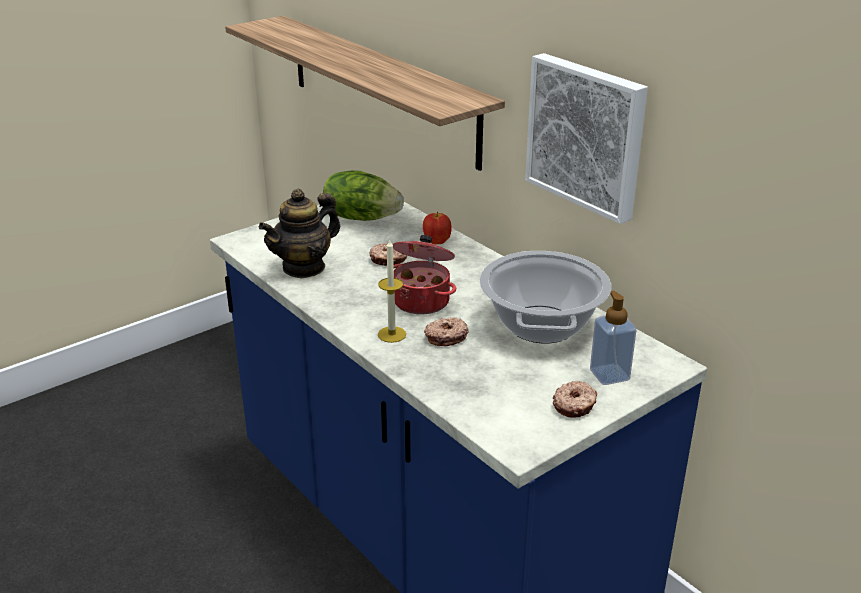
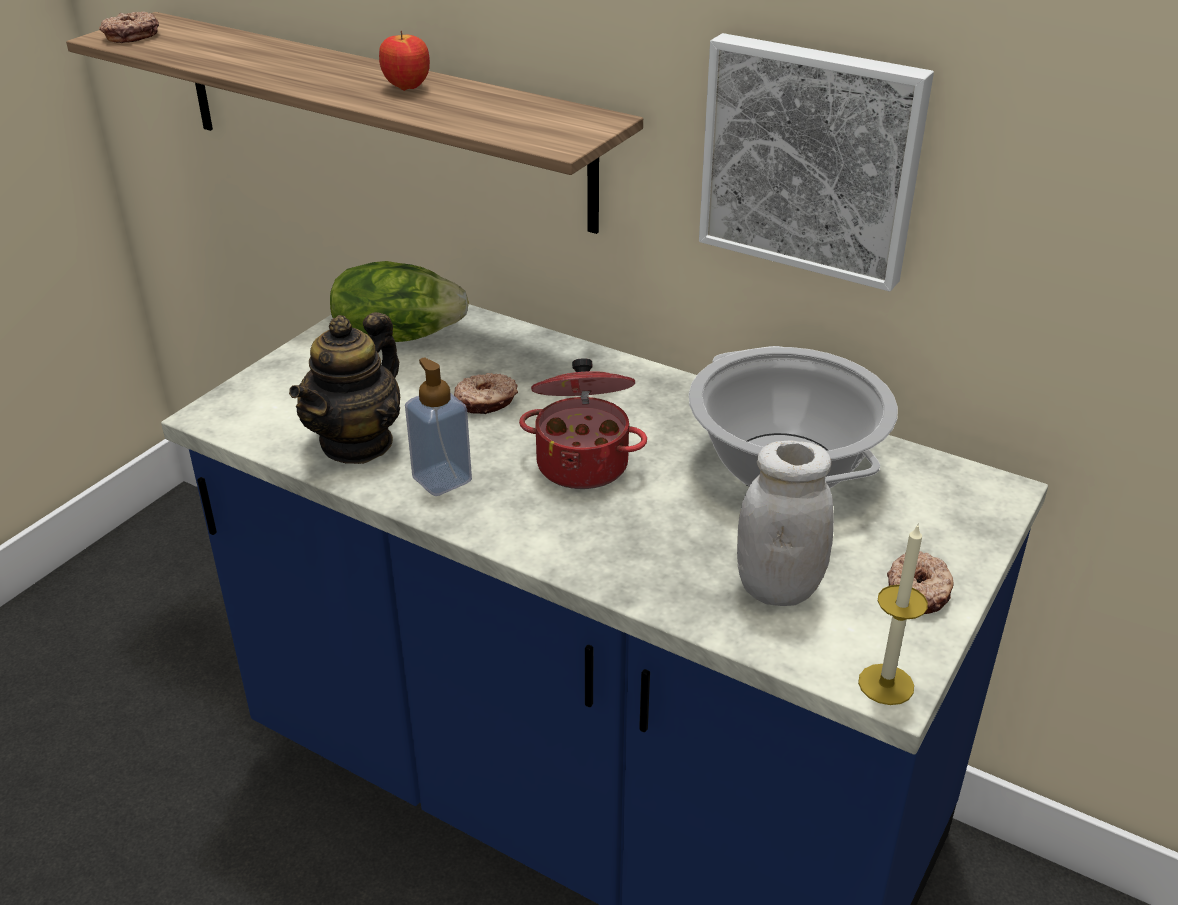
camera: 20 degrees left, 5 degrees up
(392, 334) = (573, 533): candle -> candle (886, 684)
(436, 242) = (541, 358): apple -> apple (406, 88)
(446, 337) = (658, 518): donut -> donut (131, 36)
(490, 386) = (778, 588): none -> white jar
(609, 375) = (931, 528): soap dispenser -> soap dispenser (442, 479)

